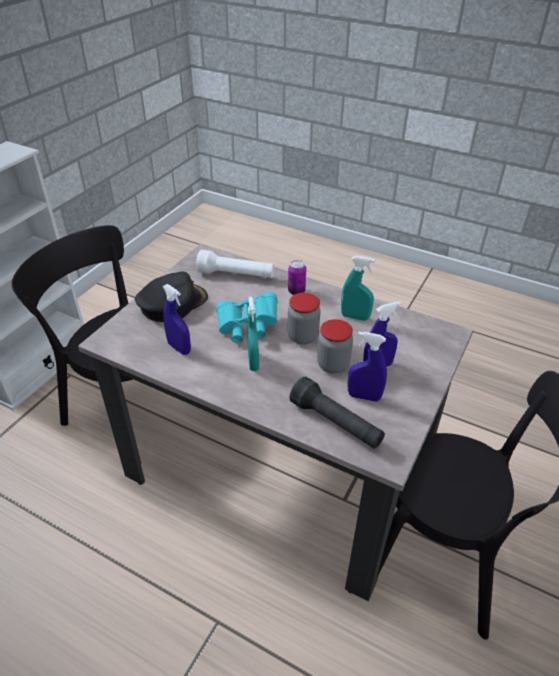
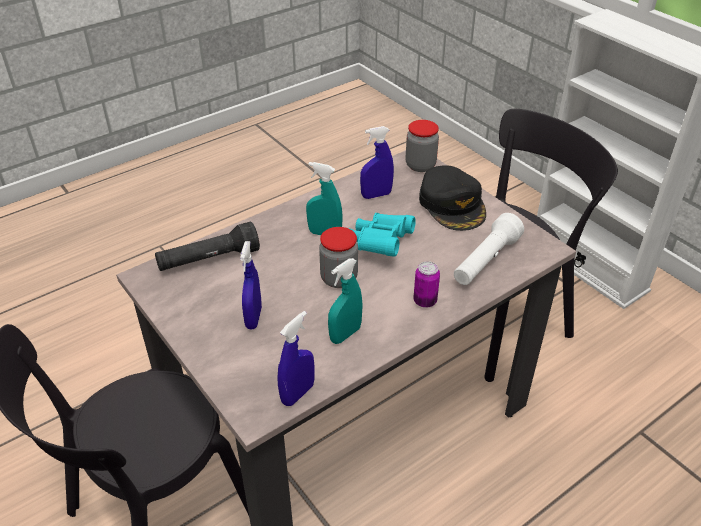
camera: 115 degrees right, 0 degrees up
(333, 365) = (281, 285): jar -> jar (420, 165)
(364, 396) = (223, 290): blue spray bottle -> blue spray bottle (297, 394)

